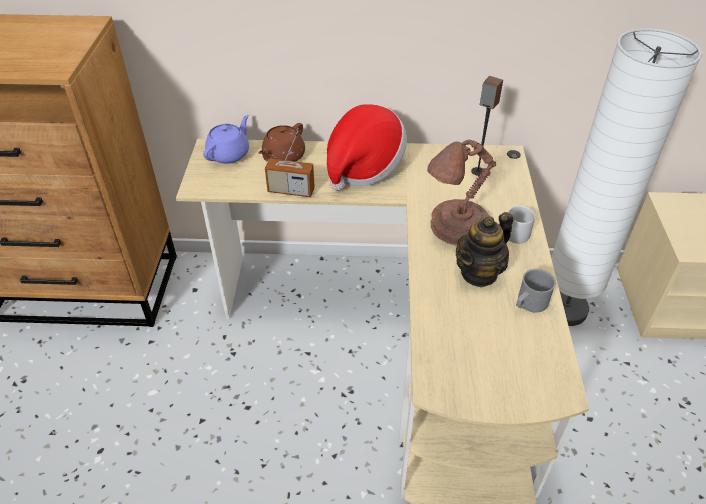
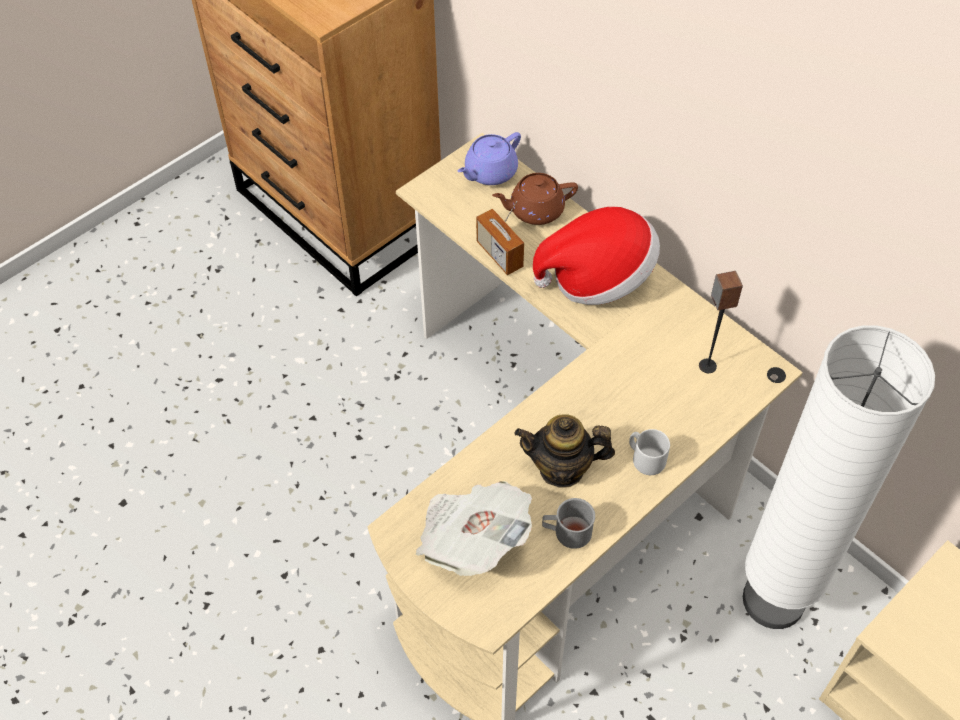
camera: 45 degrees right, 10 degrees up
(229, 154) = (489, 172): purple teapot -> purple teapot turned 150 degrees clockwise
(456, 228) = (600, 409): brown table lamp -> none
(486, 353) = (472, 539): none -> newspaper

